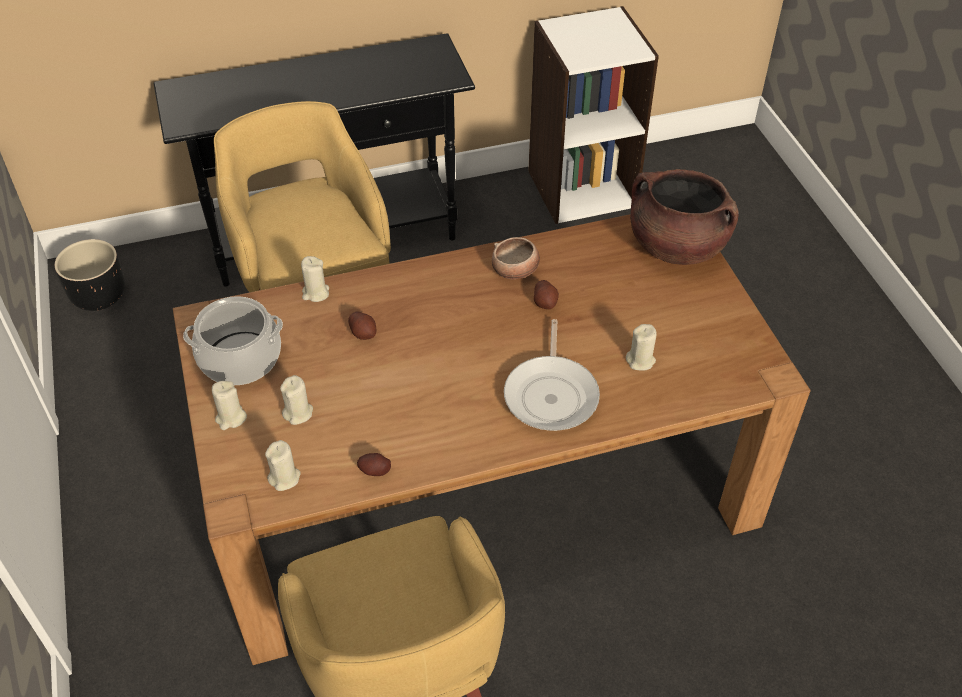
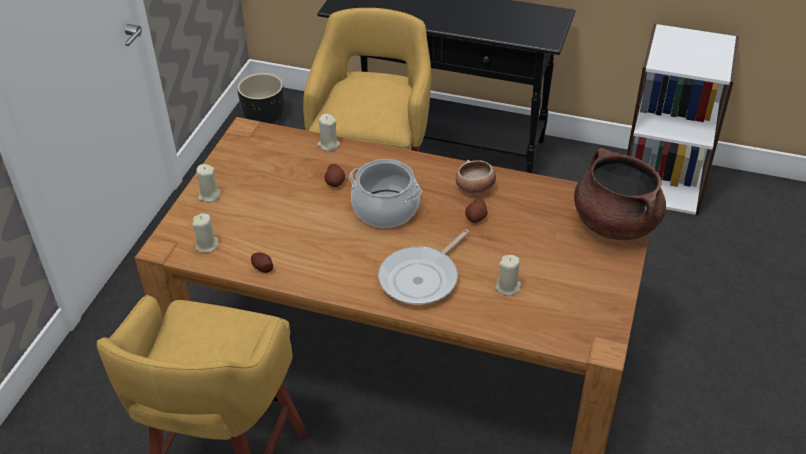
camera: 35 degrees right, 5 degrees down
(240, 359) = (246, 164): cooking pot -> cooking pot (385, 209)
(298, 413) = (250, 211): beige candle -> none

